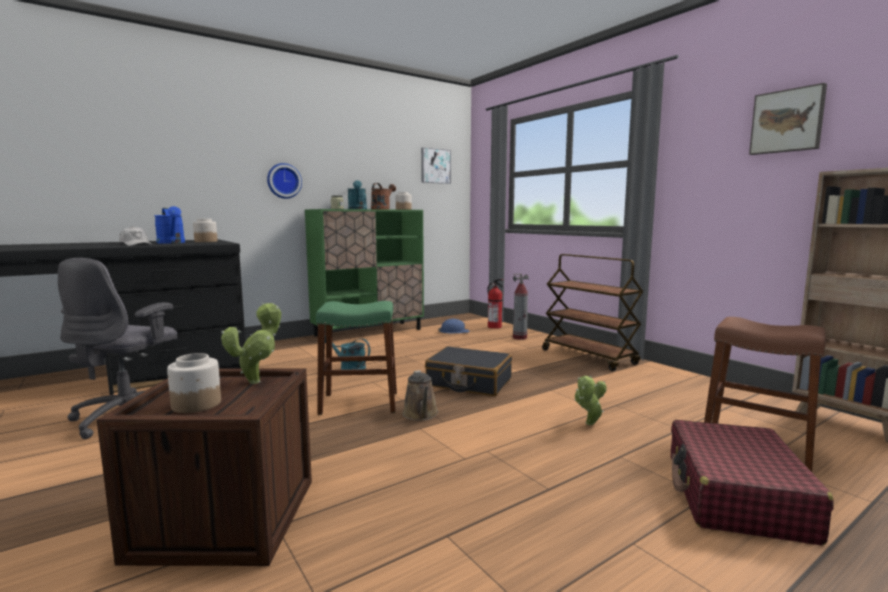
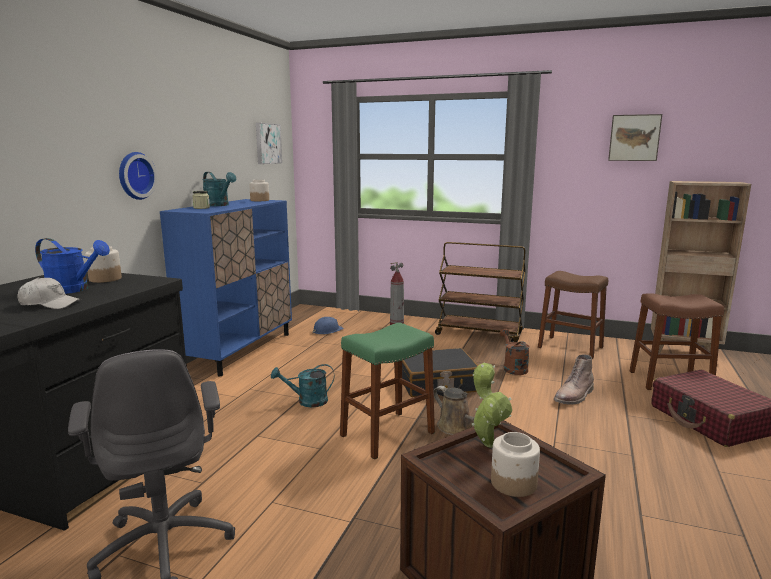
camera: 35 degrees left, 5 degrees up
(369, 332) = (240, 350): green cabinet -> blue cabinet
(382, 209) = (238, 202): brown watering can -> brown watering can (513, 368)
(495, 327) = (355, 317): fire extinguisher -> none
(588, 425) = (574, 396): potted plant -> brown boot
(675, 386) = (570, 347): none -> brown stool

